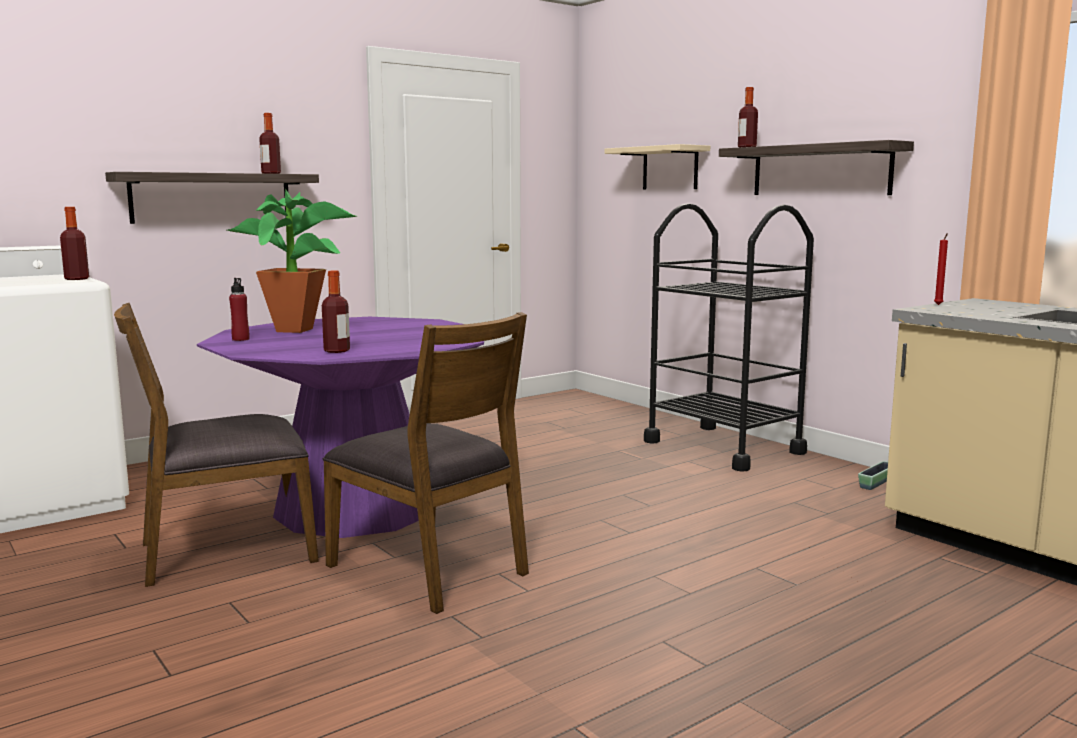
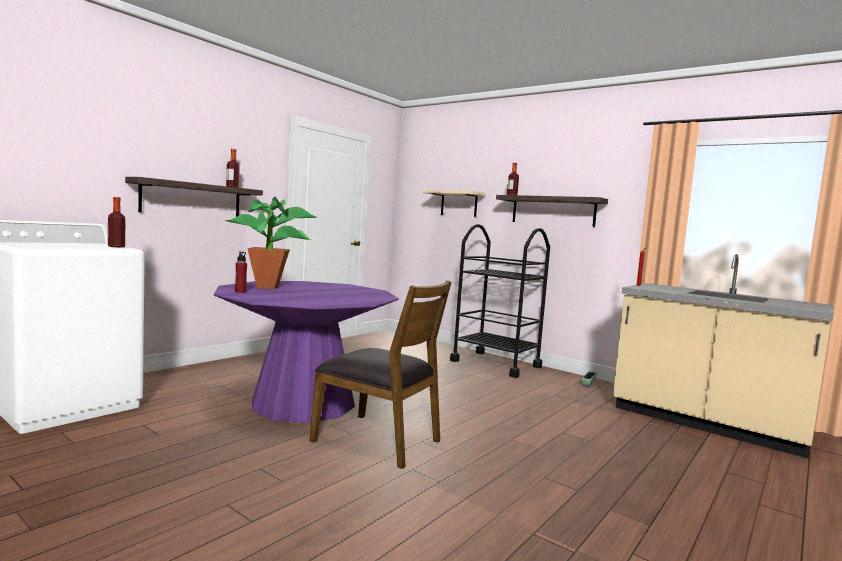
camera: 15 degrees left, 5 degrees down
(226, 551) = (234, 434): brown chair -> none
(337, 351) = (317, 301): bottle -> none

